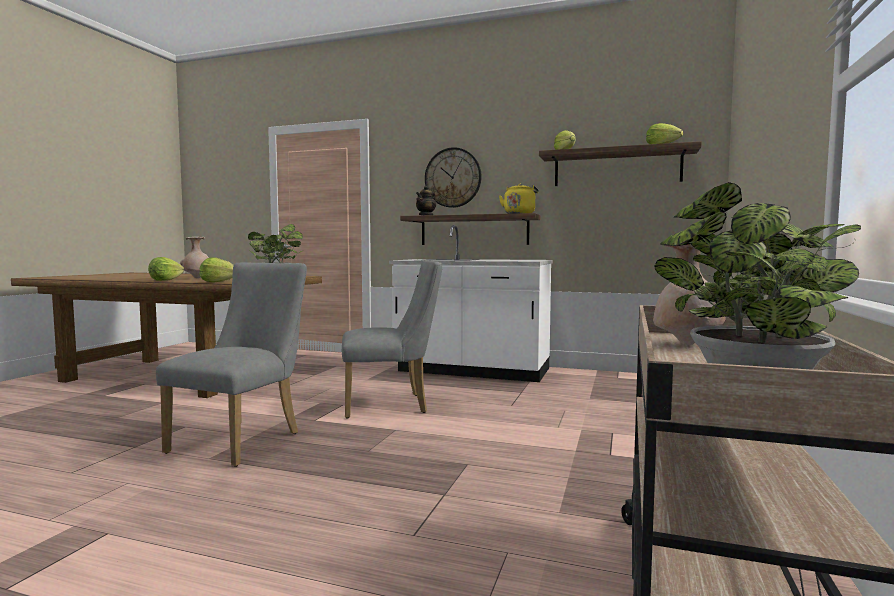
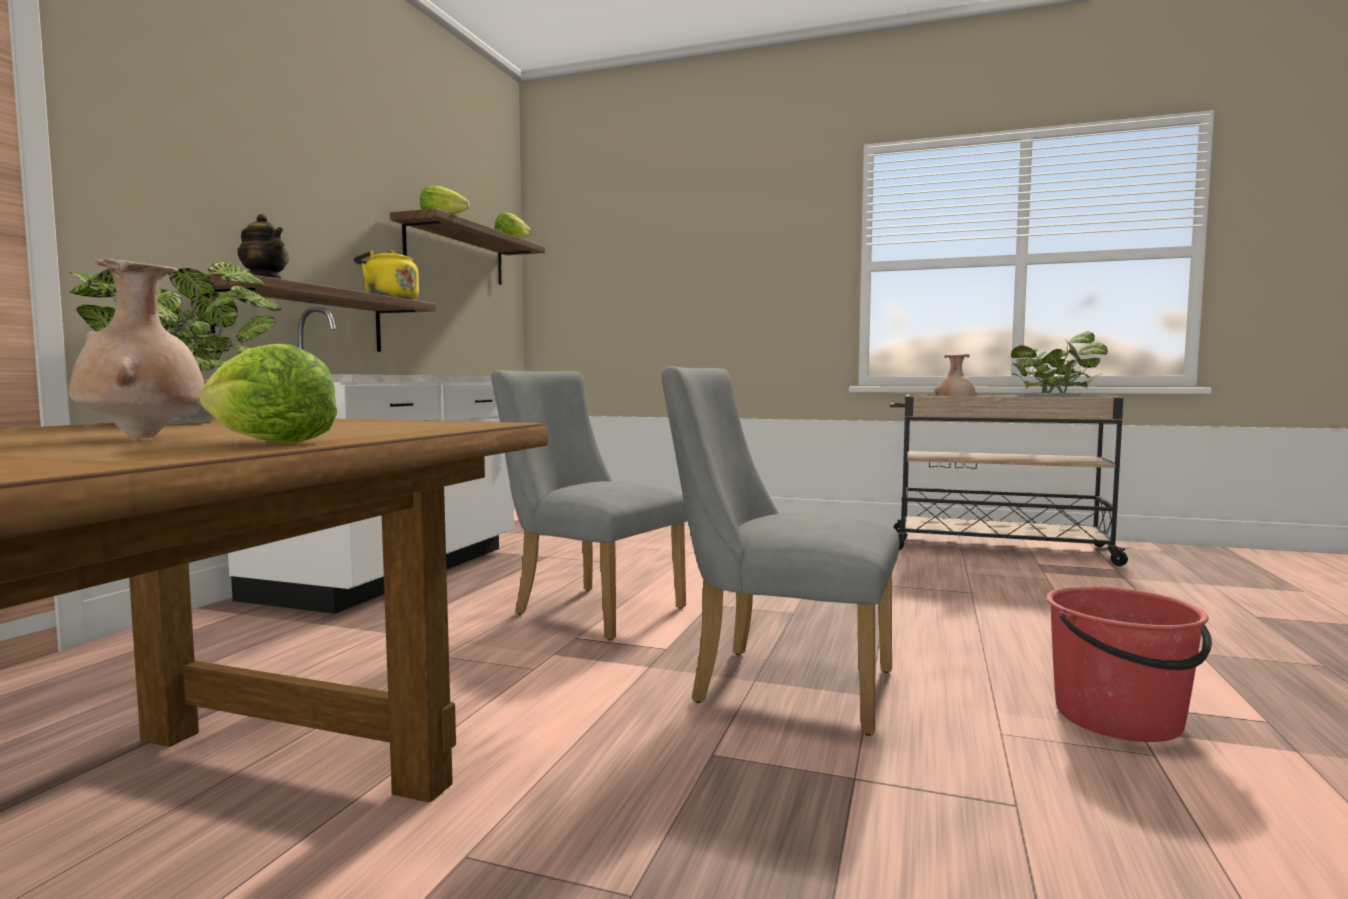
camera: 90 degrees left, 0 degrees up
(94, 524) = (1119, 718): none -> red bucket
(218, 282) = (464, 426): lettuce -> none
(392, 405) = (589, 609): grey chair -> grey chair turned 45 degrees counterclockwise
(453, 177) = (264, 206): wall clock -> none

